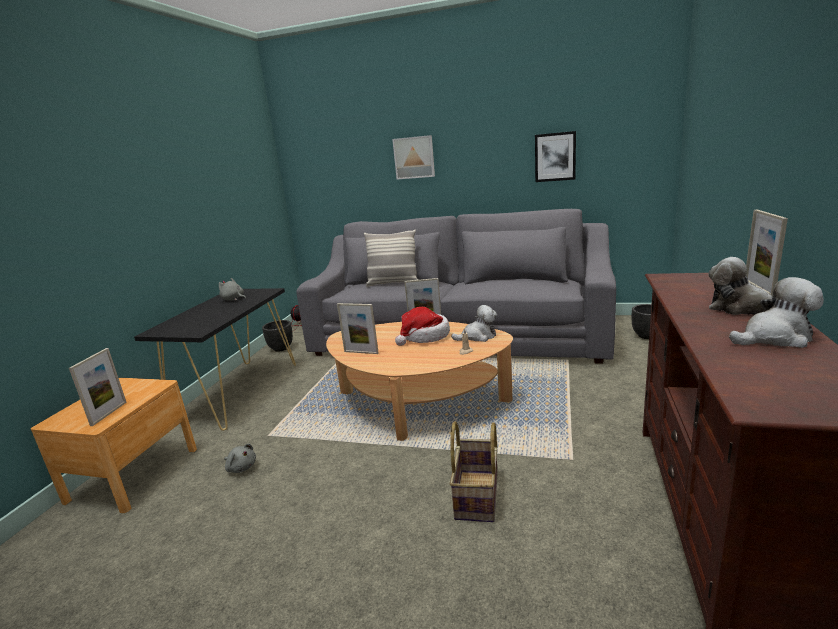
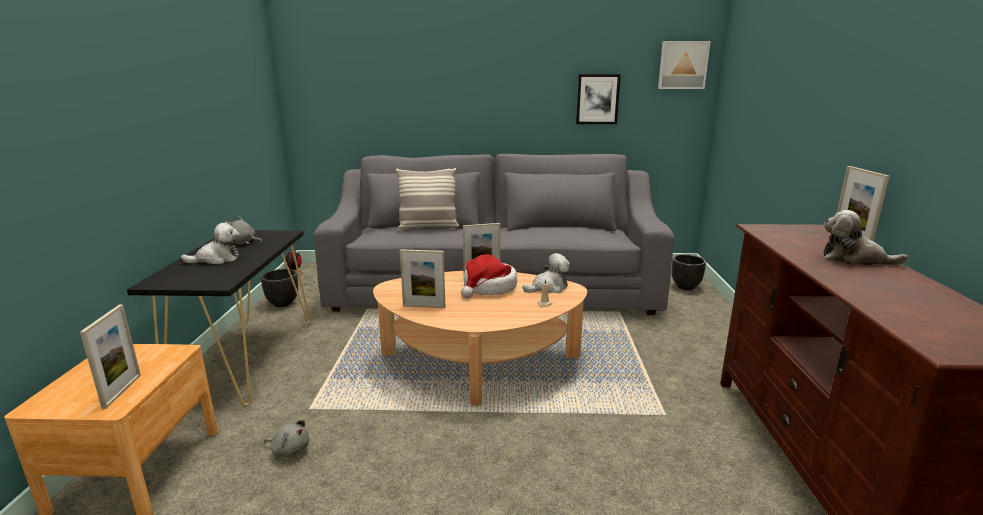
camera: 15 degrees left, 0 degrees up
(414, 157) = (445, 87): picture -> picture (682, 65)
(478, 496) = (585, 460): basket -> none
(774, 337) = (904, 287): plush toy -> plush toy (217, 259)

